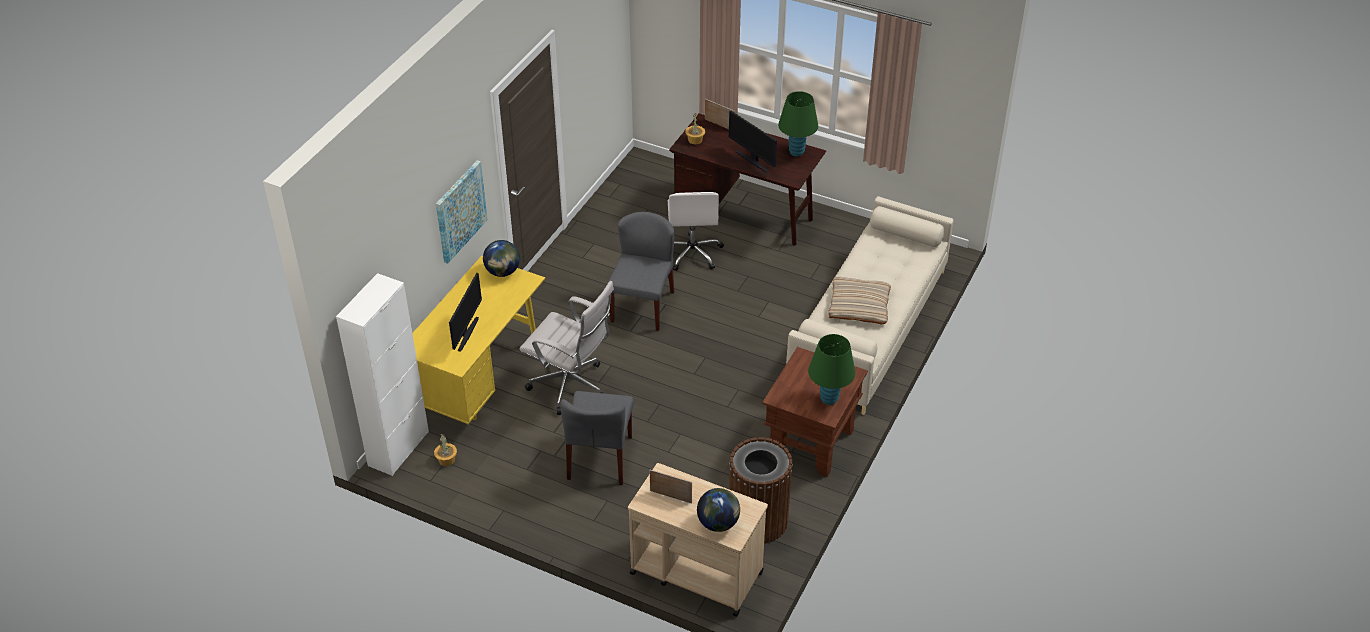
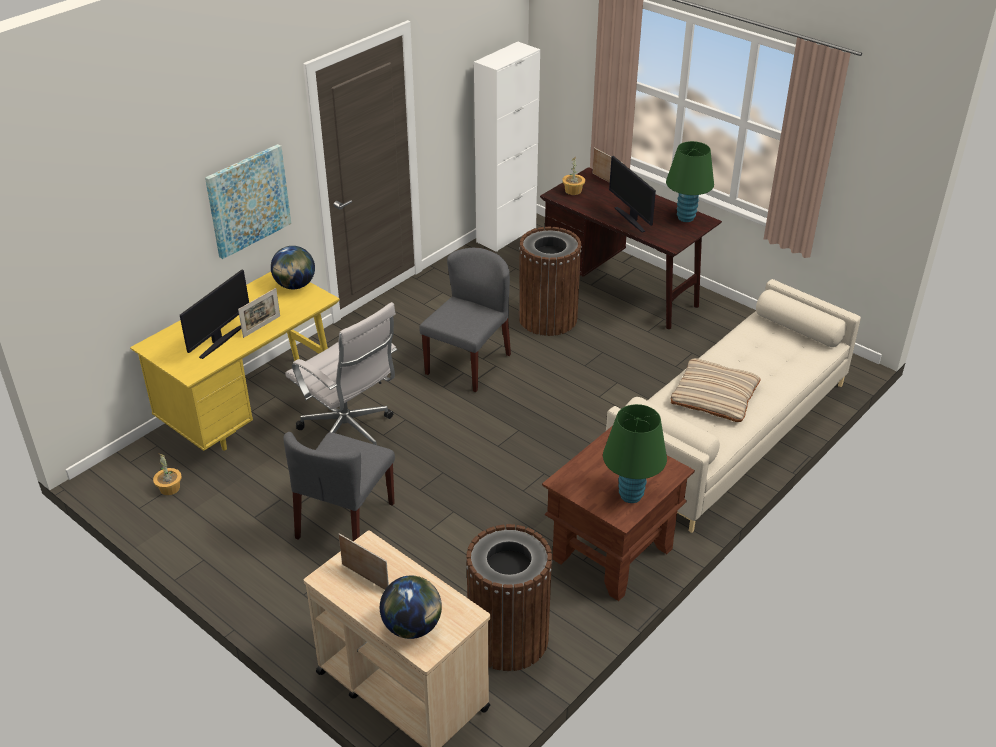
camera: 15 degrees right, 5 degrees down
(398, 448) = (124, 465): white cabinet -> white cabinet (506, 234)
(494, 314) = (261, 326): none -> picture frame
(692, 253) = (547, 318): white office chair -> brown trash can

